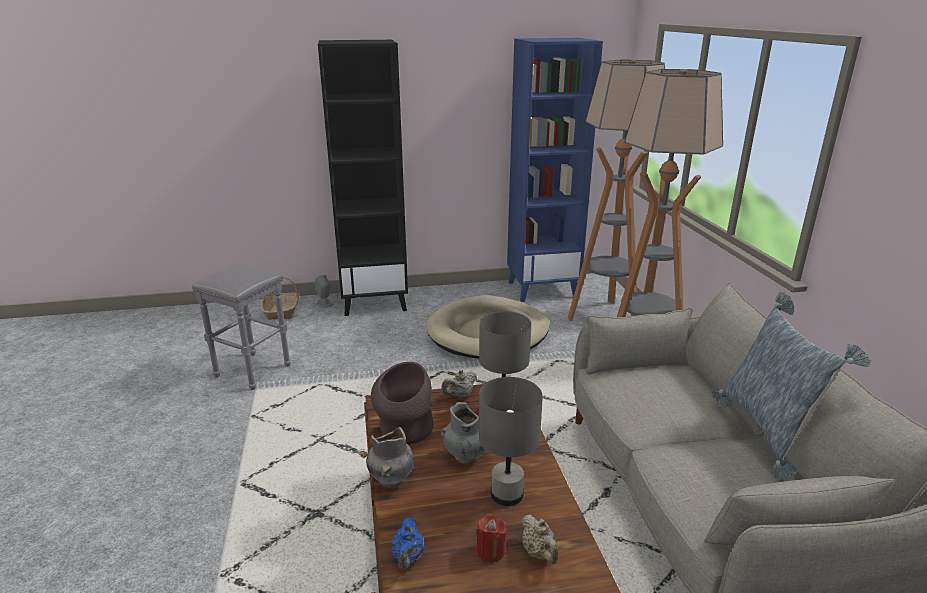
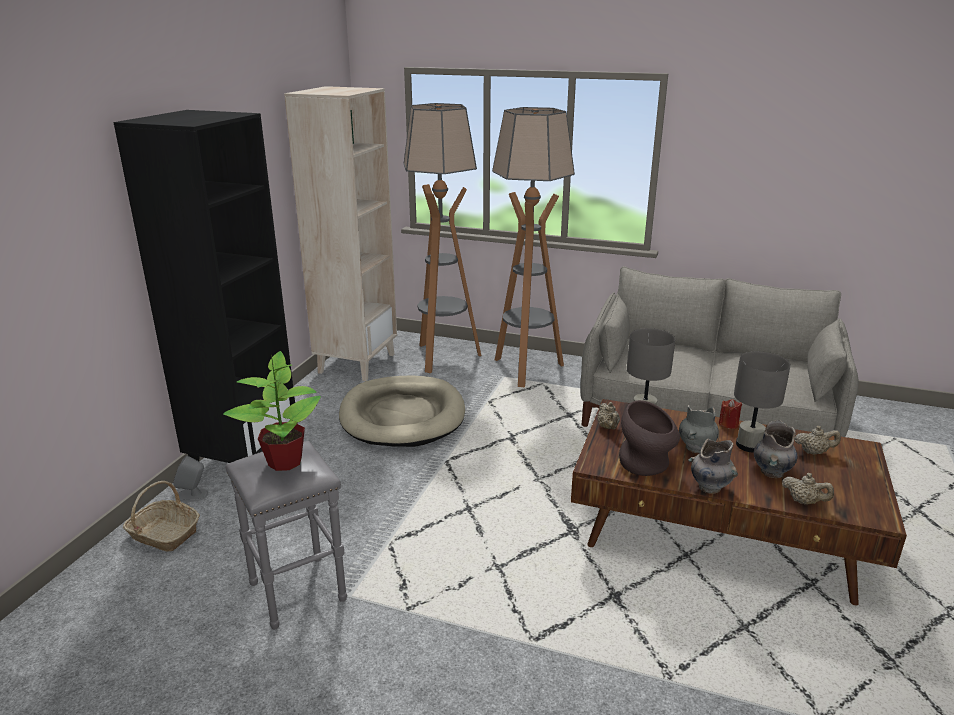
camera: 60 degrees left, 0 degrees up
(238, 273) = (285, 461): none -> potted plant
(408, 557) = (804, 502): blue teapot -> beige teapot
(456, 521) = (771, 472): none -> grey vase
(490, 551) = (806, 468): red candle -> red candle (728, 424)
(542, 289) = (356, 363): blue bookcase -> beige bookcase
(767, 438) = (730, 348): pillow -> none

